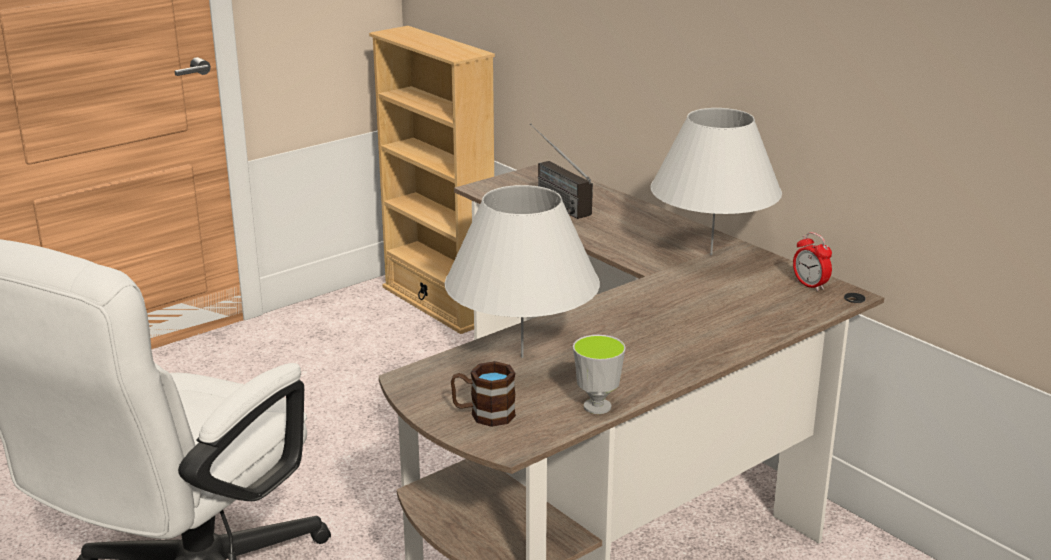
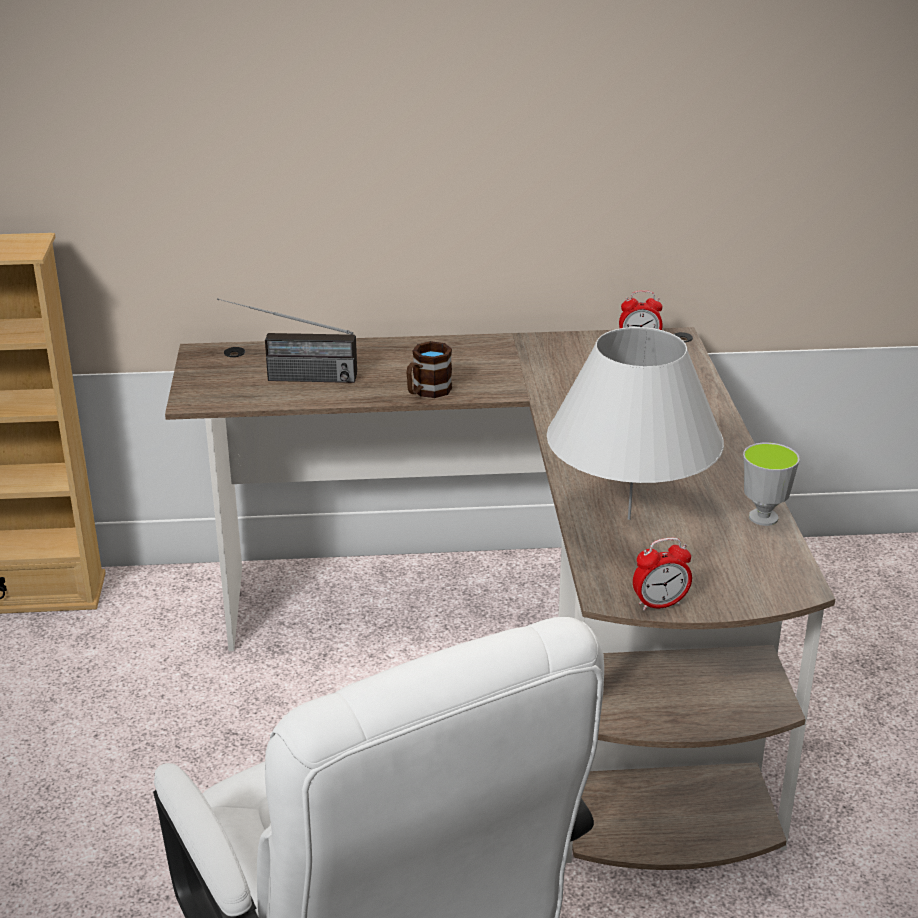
camera: 55 degrees left, 5 degrees up
(417, 399) = (660, 604): none -> alarm clock
(483, 414) = (725, 578): brown mug -> brown mug (427, 392)
(711, 254) = (525, 356): white table lamp -> none

